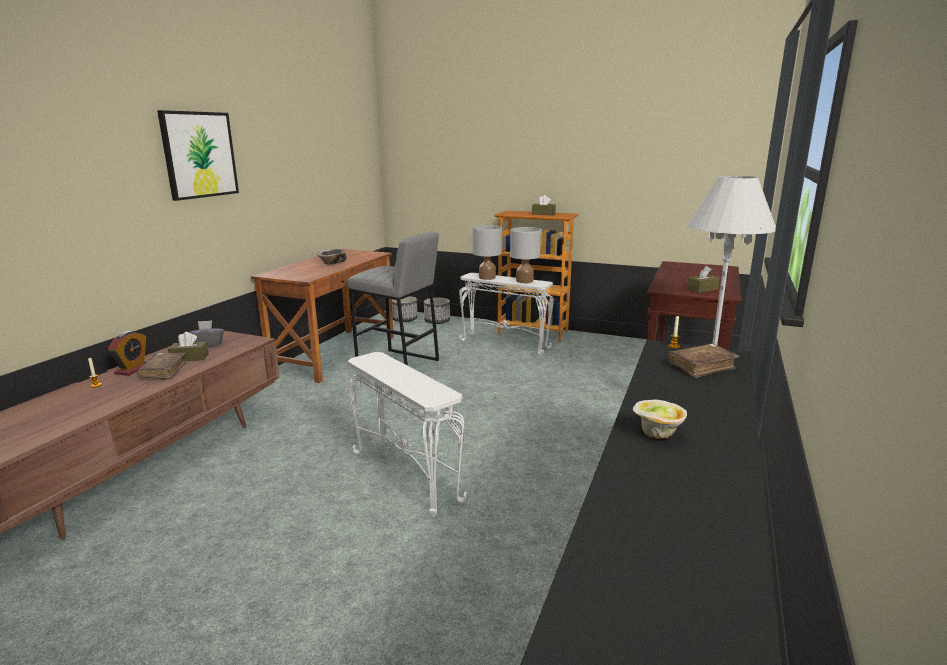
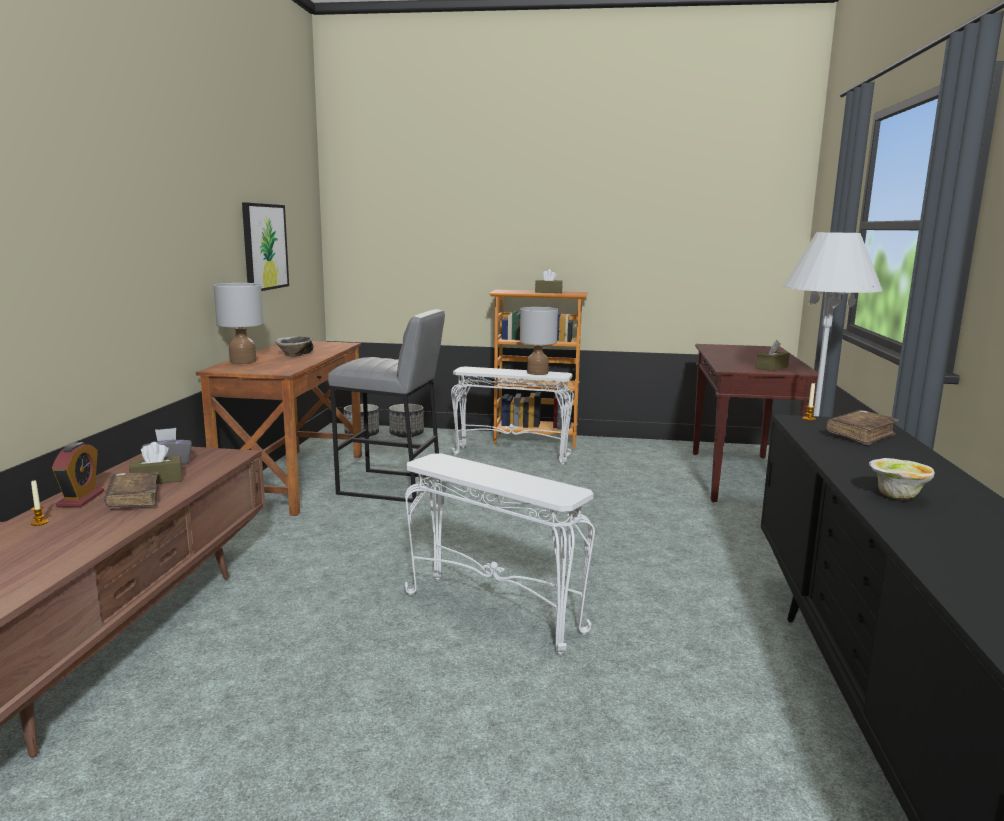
camera: 15 degrees left, 5 degrees down
(199, 155) = (143, 199): picture -> picture (264, 247)
(486, 278) = (488, 371): grey table lamp -> grey table lamp (242, 361)

